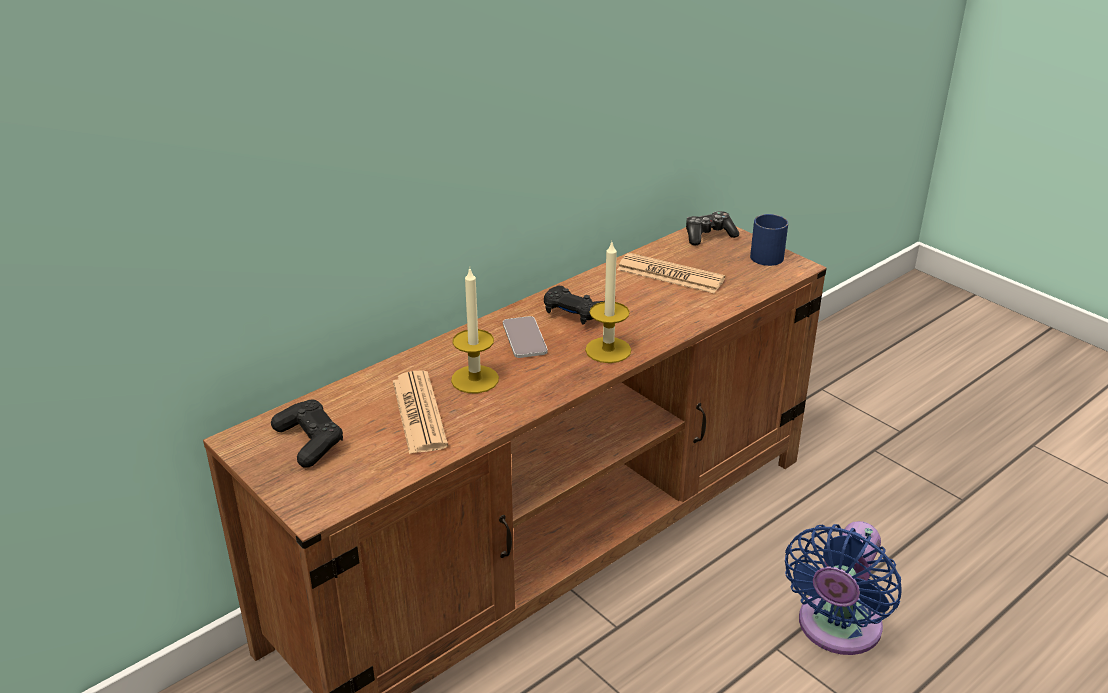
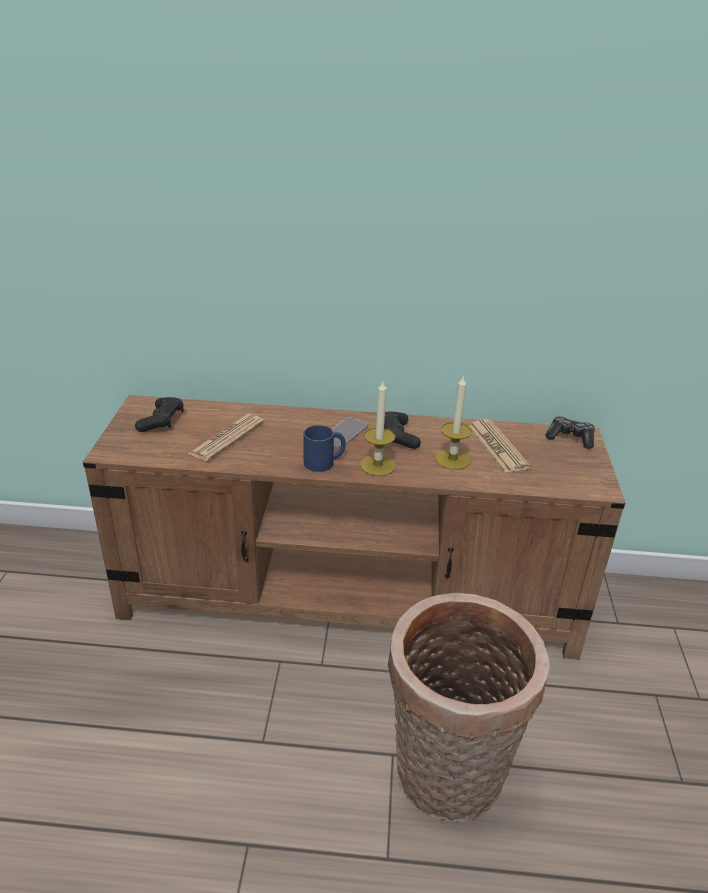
camera: 45 degrees right, 0 degrees up
(475, 379) = (282, 438): candle -> candle (452, 459)
(768, 254) = (594, 471): blue mug -> blue mug (324, 462)
(836, 630) = (447, 779): blue fan -> basket

